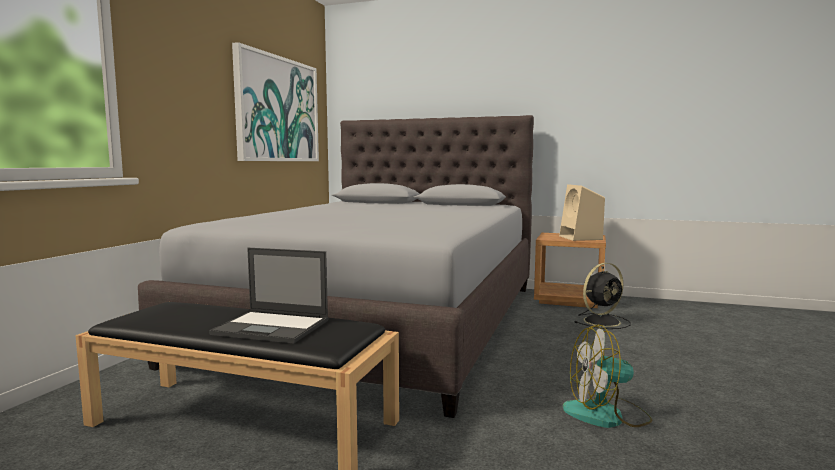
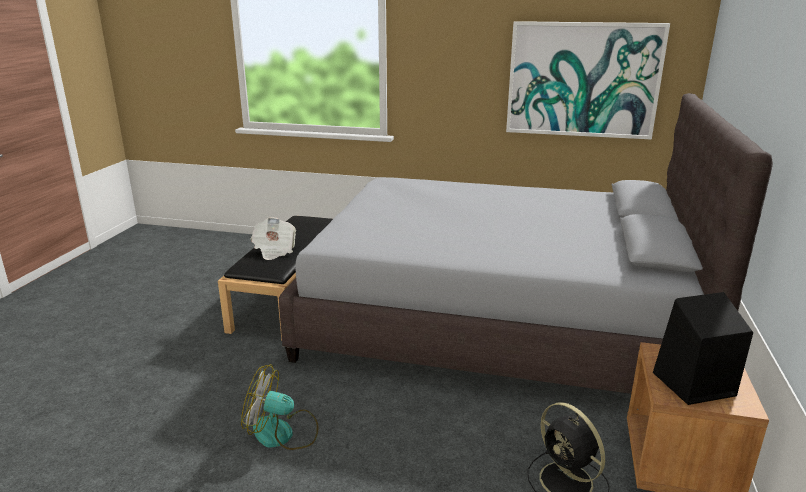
camera: 85 degrees right, 15 degrees up
(273, 327) = (274, 250): laptop -> newspaper
(581, 238) = (692, 385): beige speaker -> black speaker
(606, 415) = (283, 433): fan -> fan turned 75 degrees counterclockwise

